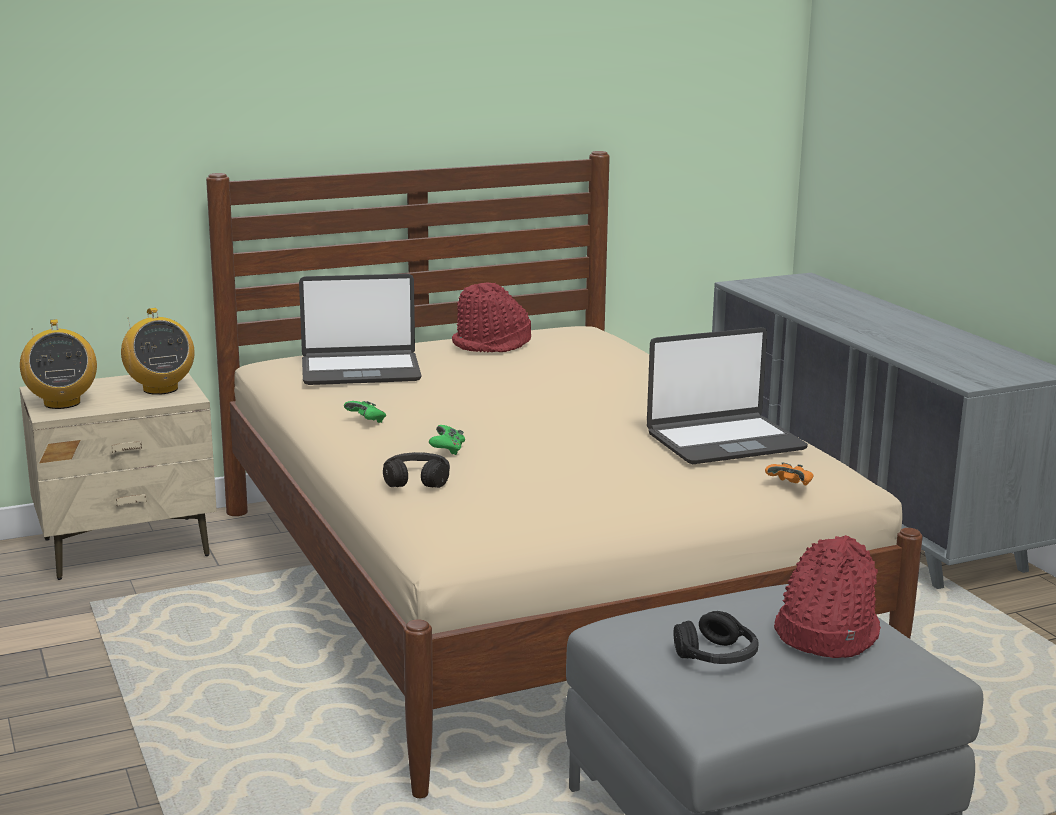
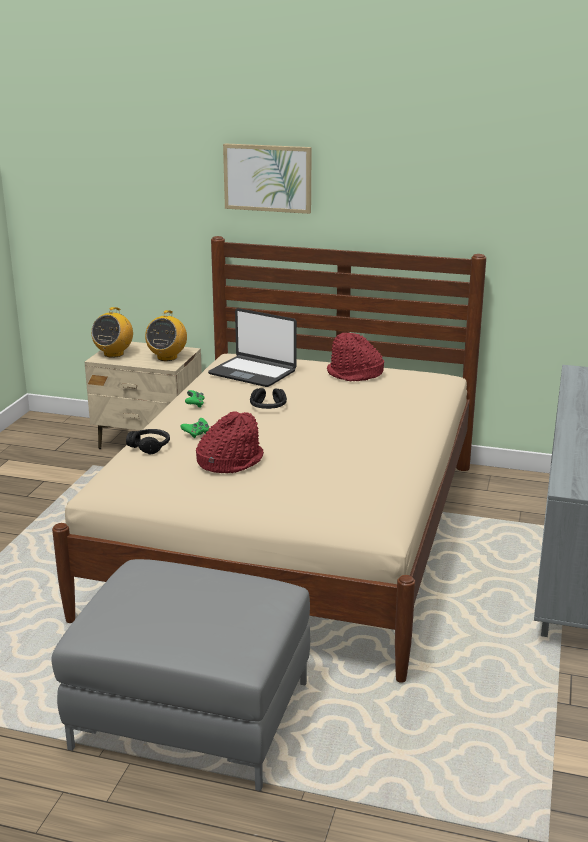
camera: 40 degrees right, 5 degrees up
(287, 71) = (268, 178): none -> picture
(716, 656) = (142, 602): black headphones -> black headphones (268, 407)
(724, 441) = (349, 477): laptop -> none
(790, 485) = (330, 519): orange game controller -> none
(824, 633) = (219, 615): red hat -> red hat (230, 461)

